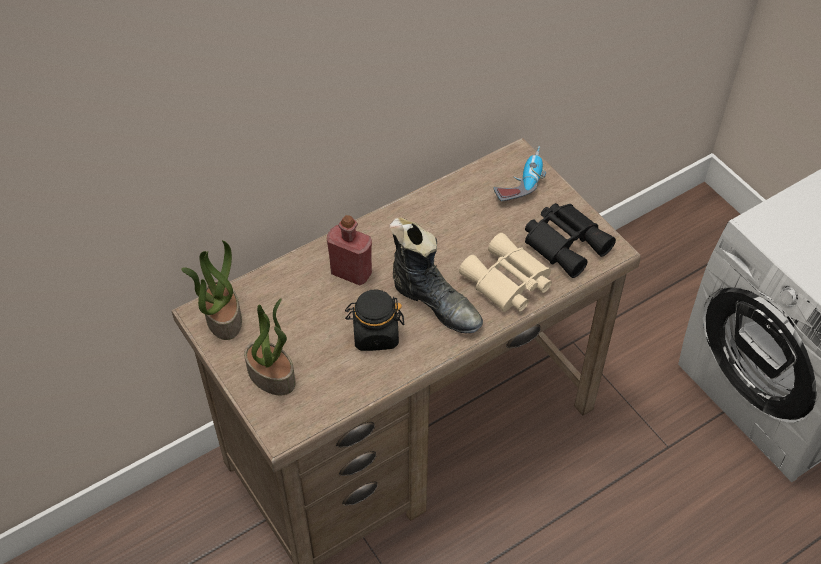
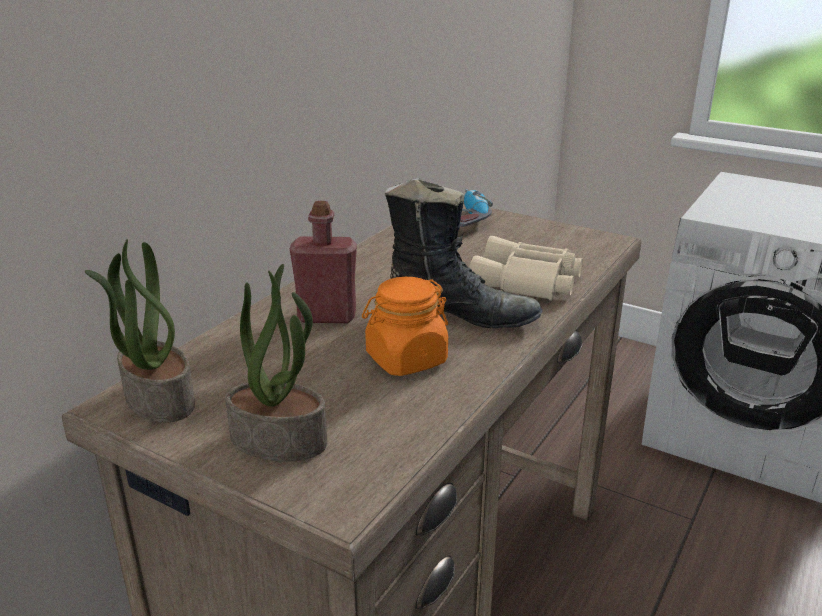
camera: 25 degrees left, 25 degrees down
(375, 334) = (406, 359): black jar -> orange jar
(566, 242) = (558, 244): black binoculars -> none

